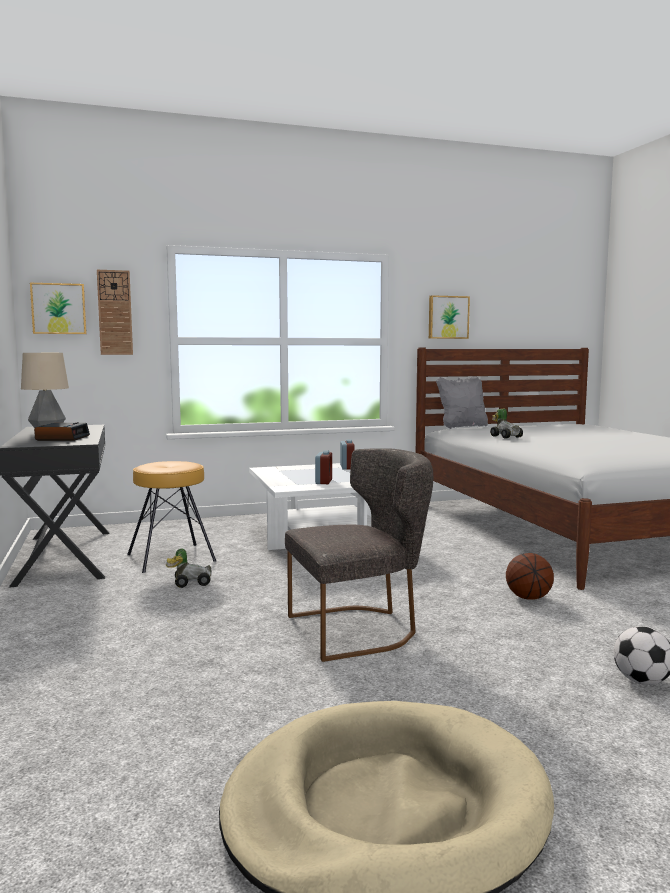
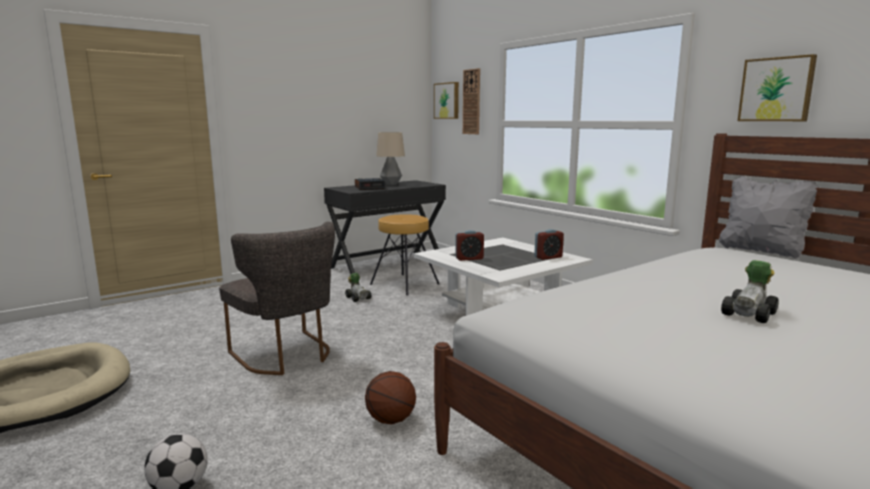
camera: 70 degrees right, 5 degrees up
(505, 436) = (663, 266): toy car -> toy car (751, 313)

